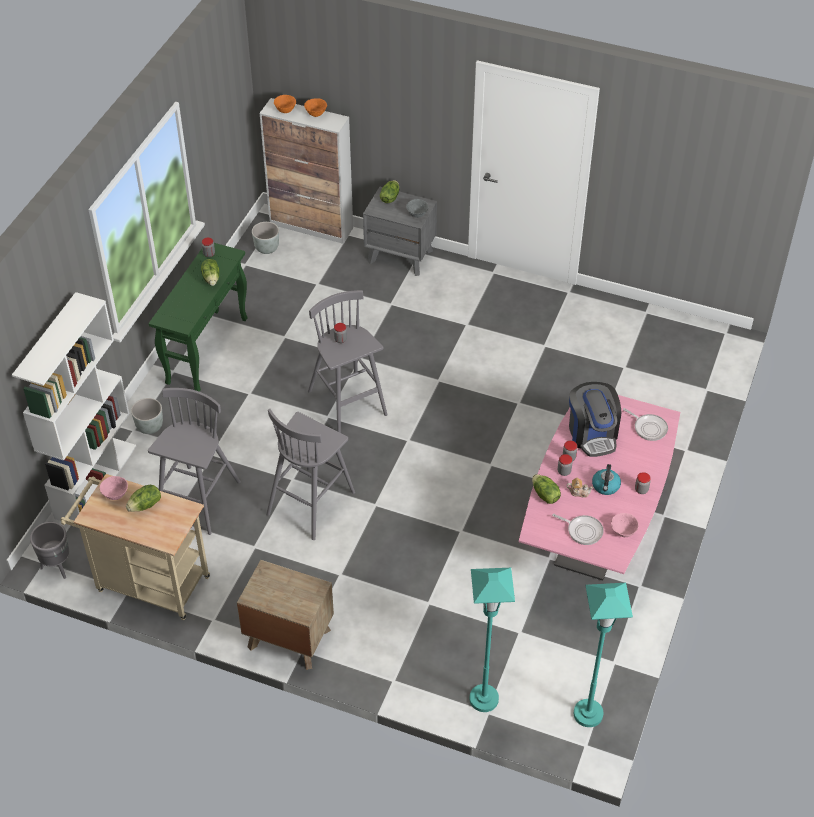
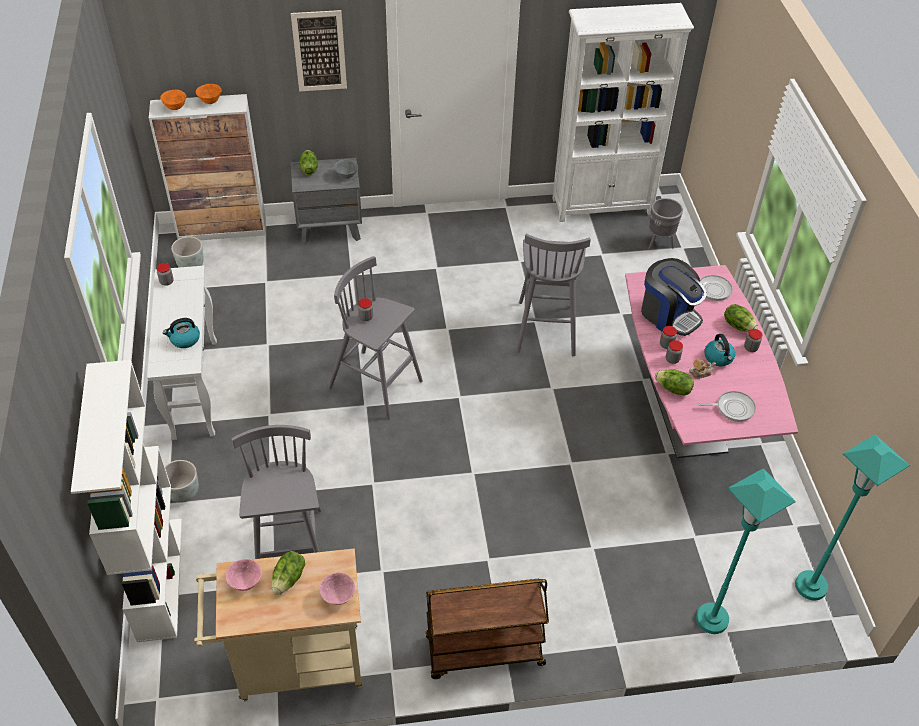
camera: 30 degrees left, 0 degrees up
(57, 567) = (176, 697): grey planter -> grey planter (659, 244)
(193, 305) = (184, 339): none -> kettle
(207, 350) = (194, 388): green console table -> white console table
(211, 278) = (187, 305): lettuce -> lettuce (738, 325)
(288, 638) = (483, 652): brown nightstand -> brown cart
(312, 502) = (409, 498): grey stool -> grey stool (546, 327)
(414, 99) = (319, 51): none -> picture
(623, 532) = (767, 394): pink bowl -> pink bowl (338, 597)
(660, 324) = (603, 206): none -> white bookcase

